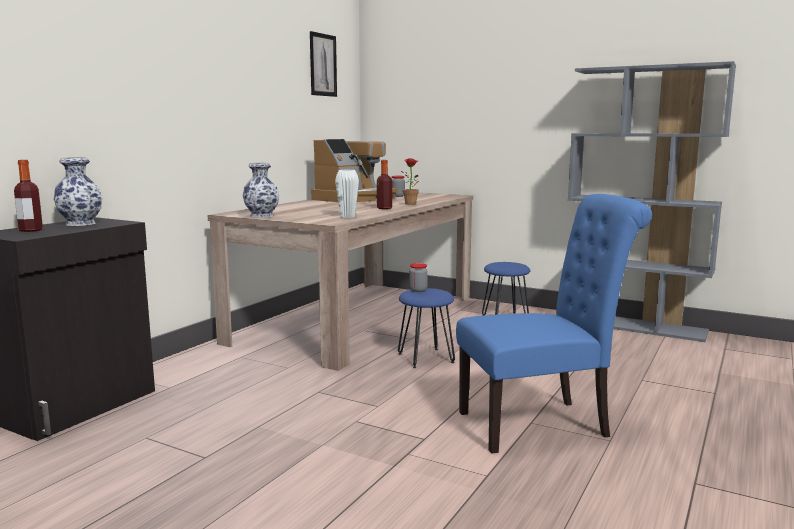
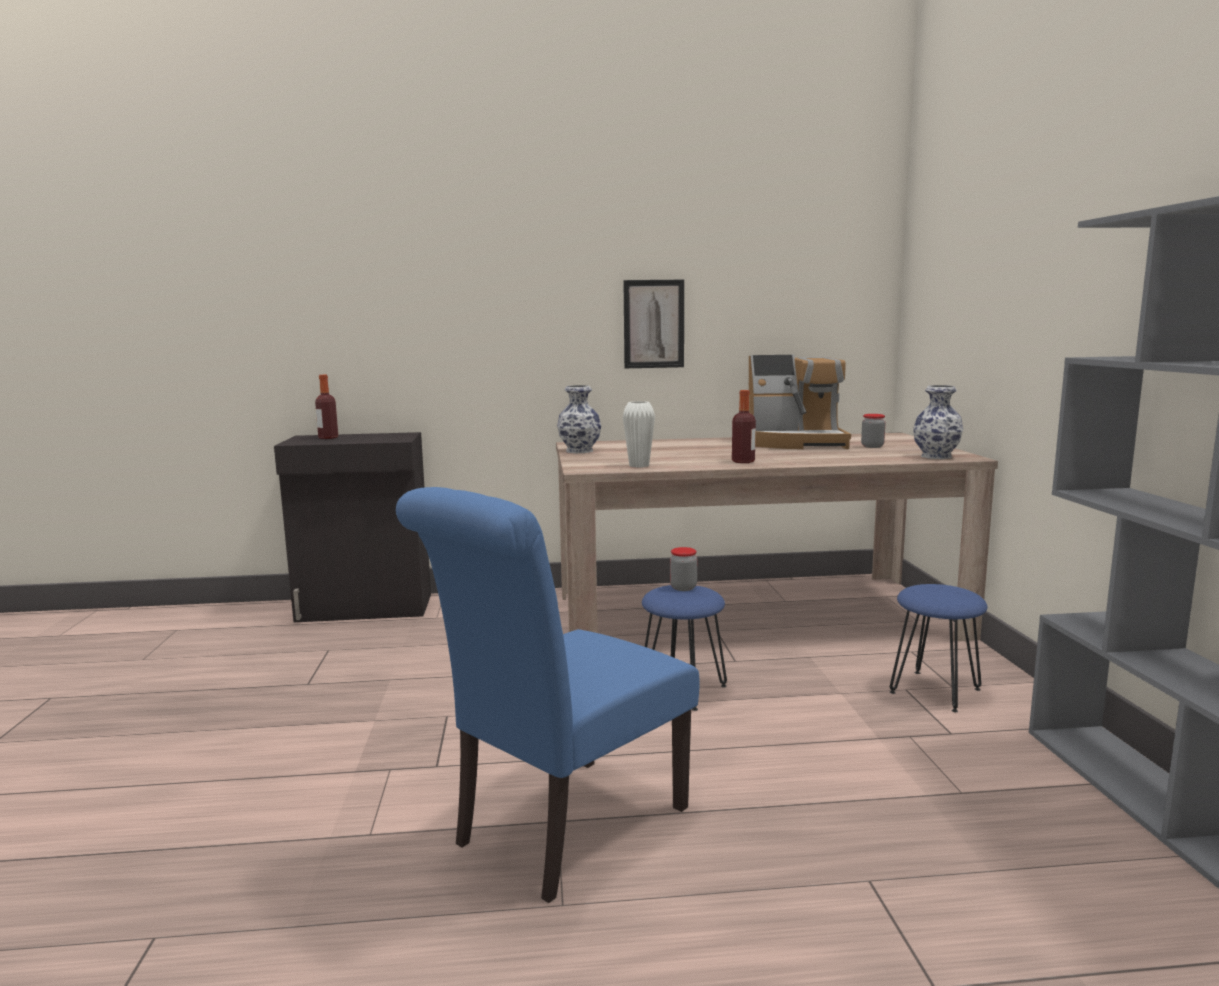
camera: 55 degrees right, 0 degrees up
(81, 224) = (376, 437): vase -> vase (937, 456)
(323, 65) = (807, 246): picture -> picture (653, 324)
(412, 204) = (812, 461): potted plant -> none
(542, 424) = (561, 830): blue chair -> blue chair turned 90 degrees clockwise

